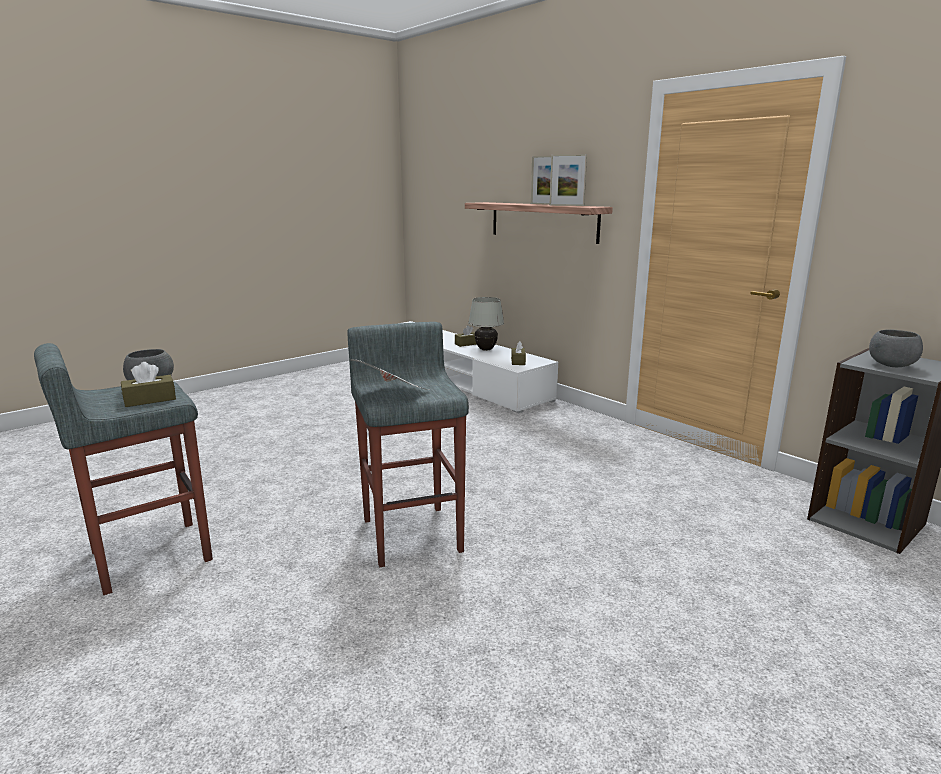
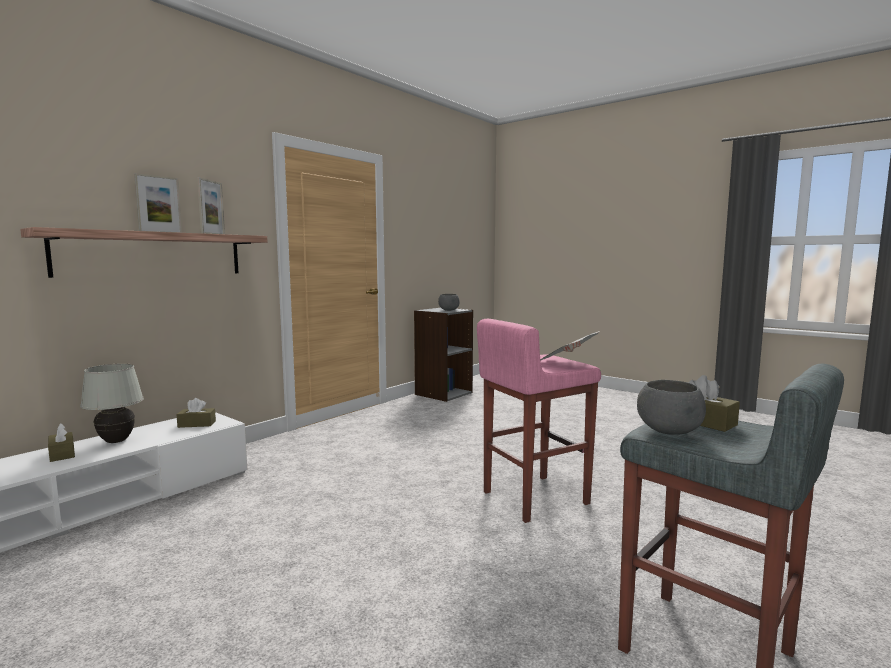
camera: 100 degrees left, 10 degrees down
(412, 533) = (533, 497): grey stool -> pink stool

